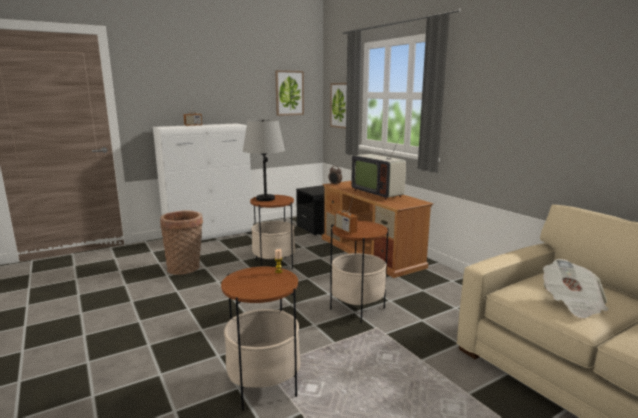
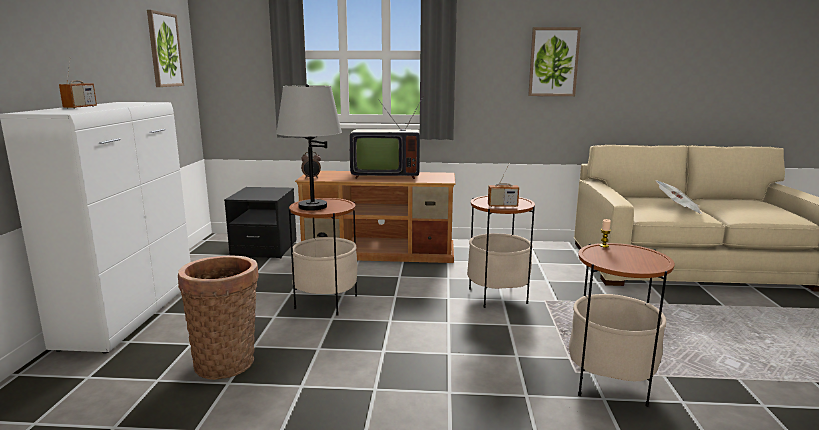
camera: 55 degrees left, 0 degrees up
(340, 105) = (244, 70): picture -> picture (553, 62)

